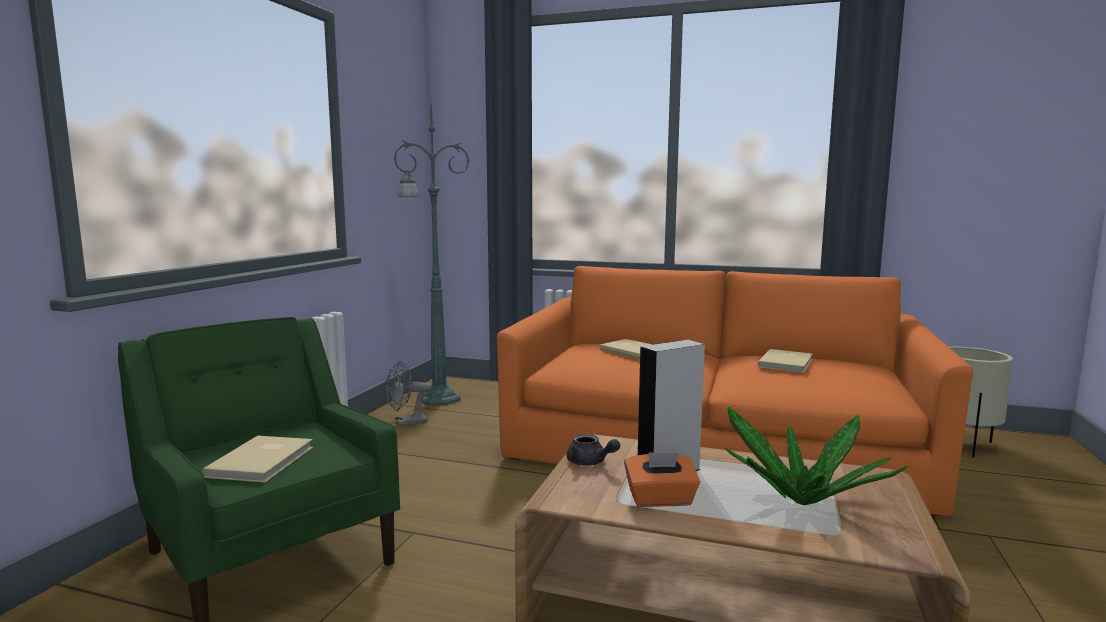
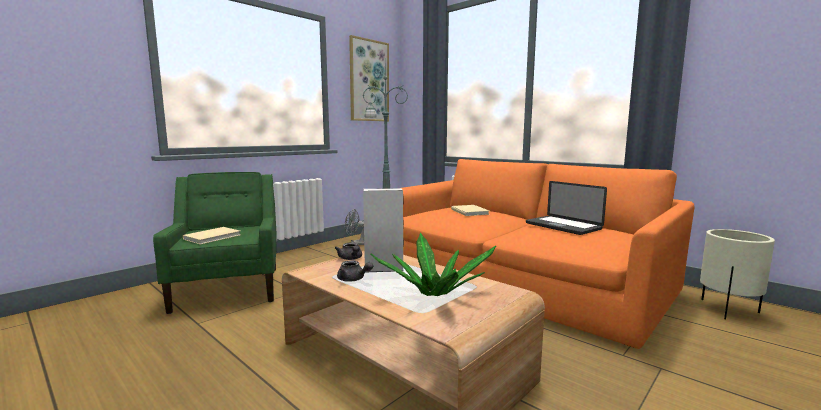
camera: 25 degrees right, 0 degrees up
(393, 131) = (369, 81): none -> picture
(660, 500) = (353, 279): orange tissue box -> grey teapot
(787, 363) = (563, 226): beige book -> laptop

